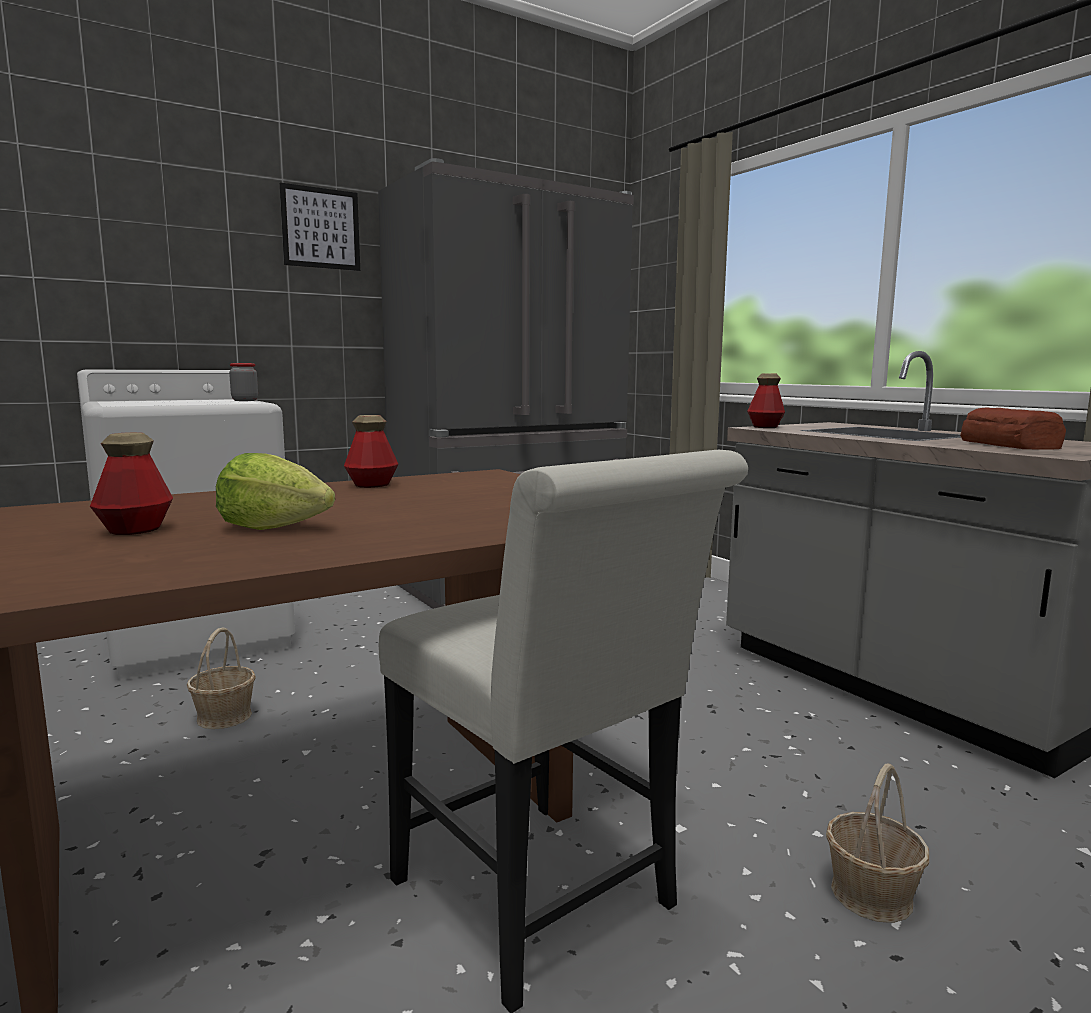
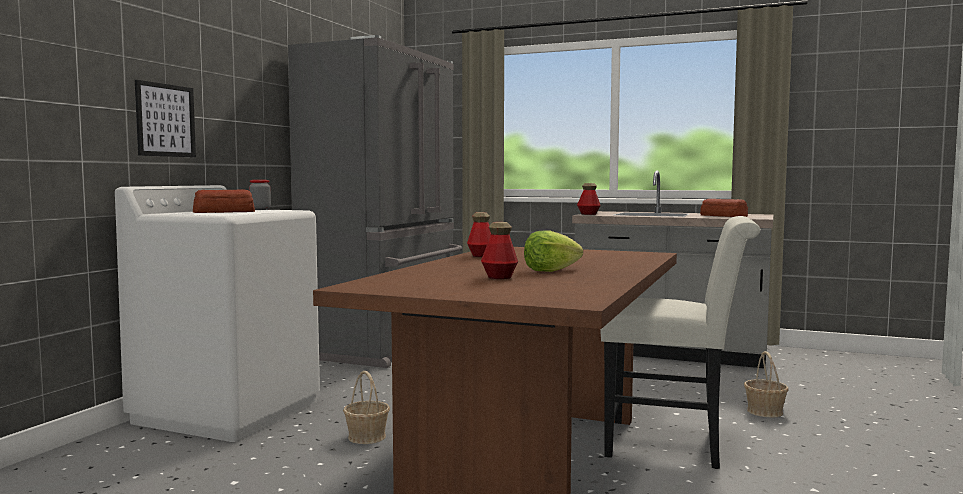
camera: 35 degrees left, 5 degrees down
(168, 402) = (223, 212): none -> bread
(320, 228) = (255, 71): picture -> picture (165, 120)

